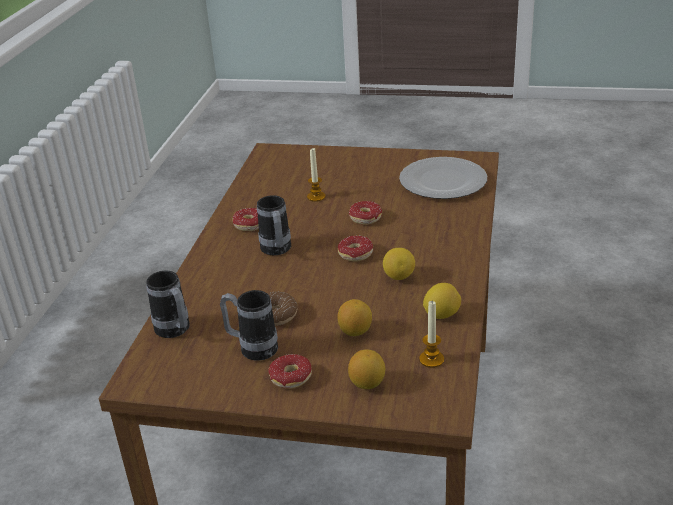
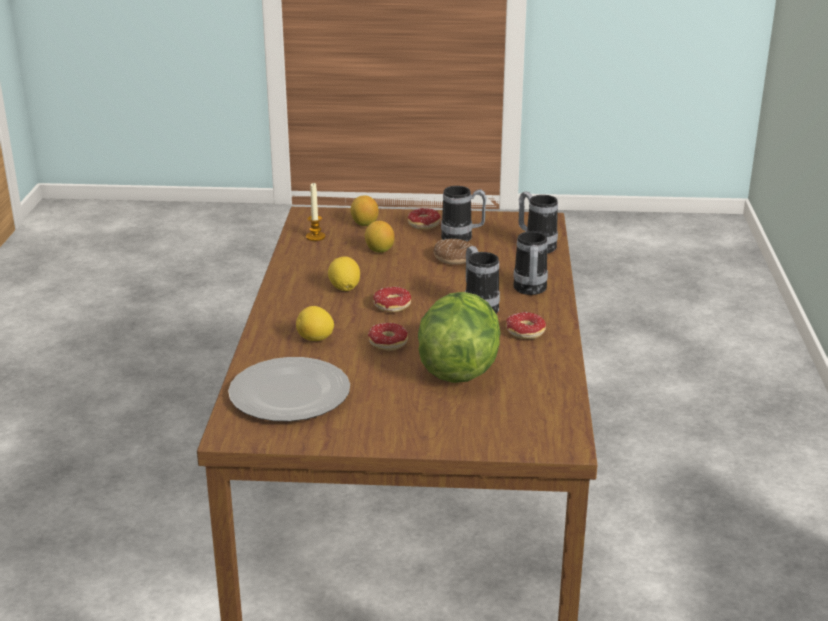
camera: 170 degrees right, 5 degrees down
(220, 267) = (530, 291): none -> mug
(316, 197) = (458, 369): candle -> lettuce
(441, 315) = (305, 262): lemon -> lemon (315, 339)

